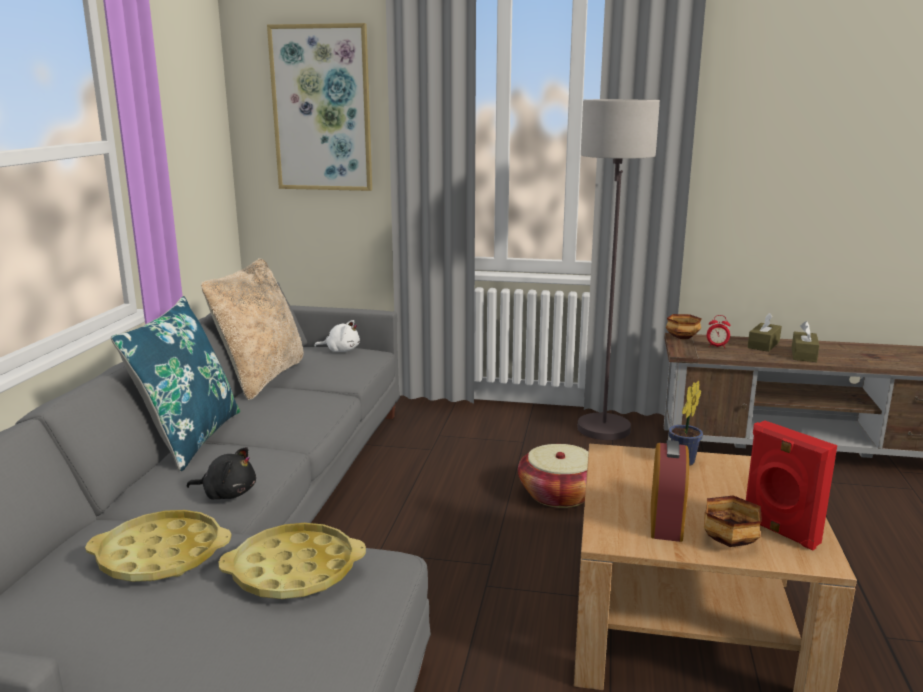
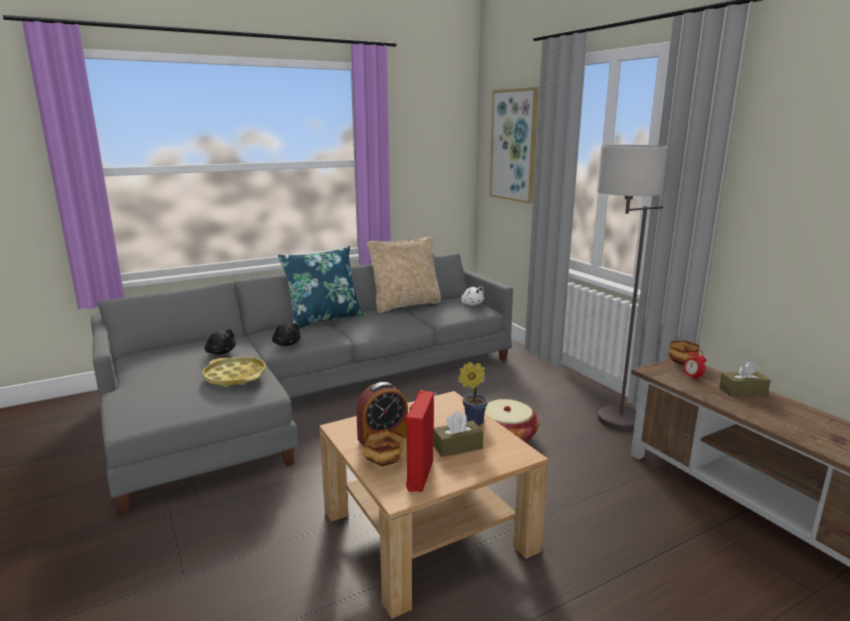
camera: 50 degrees right, 0 degrees up
(161, 555) = (220, 352): yellow tray -> black plush toy
(803, 355) = (759, 410): brown tissue box -> brown tissue box (457, 447)

